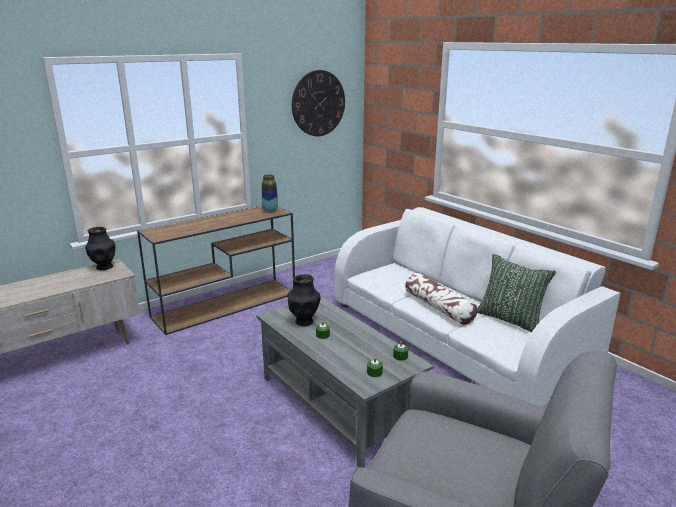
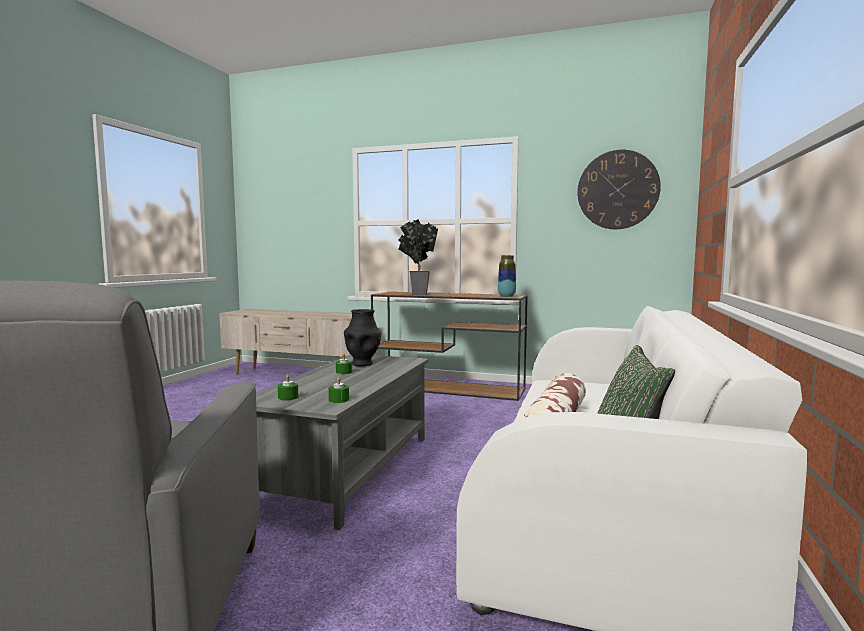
camera: 55 degrees right, 15 degrees down
(104, 267) = (351, 314): black vase -> none
(188, 228) = (416, 294): none -> potted plant

